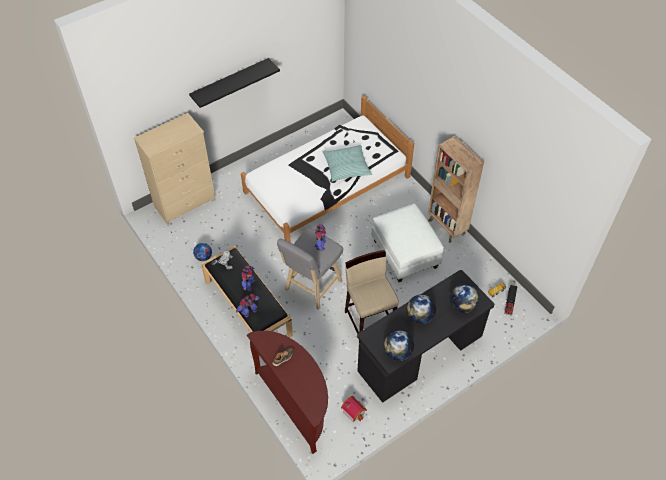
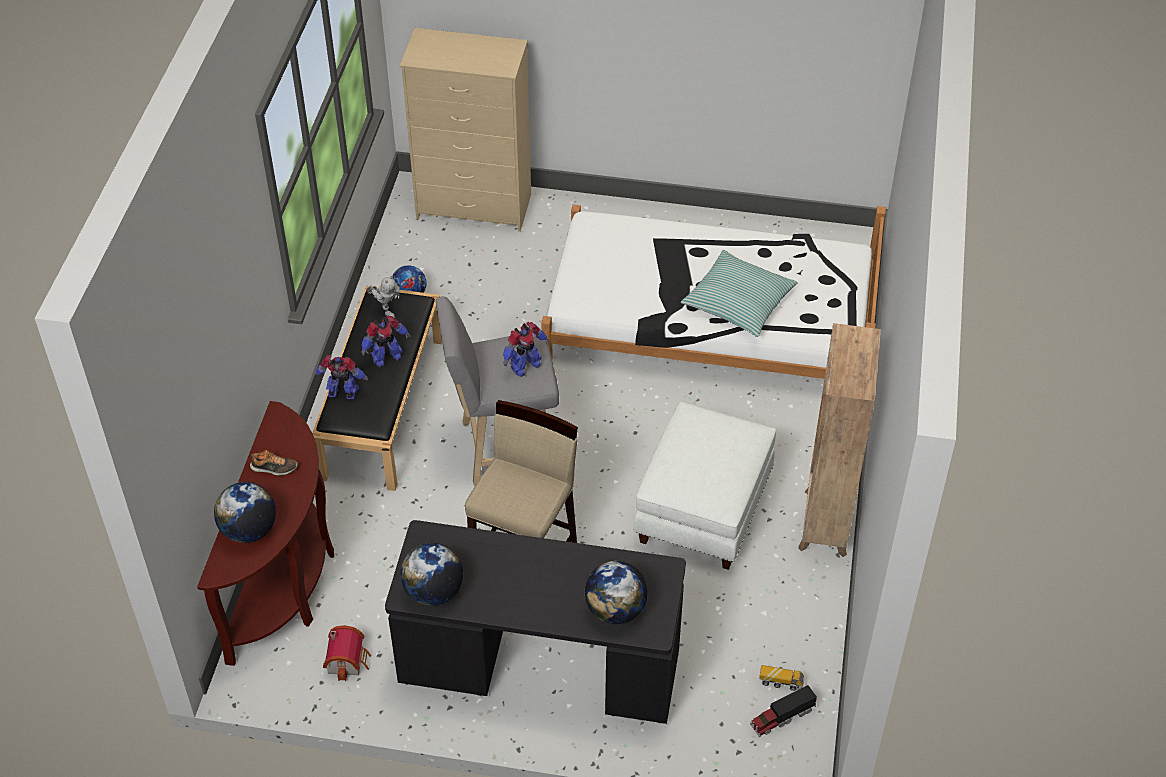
camera: 45 degrees right, 5 degrees down
(230, 82) = (632, 33): black shelf -> none
(420, 317) = (531, 572): globe -> globe (249, 530)

